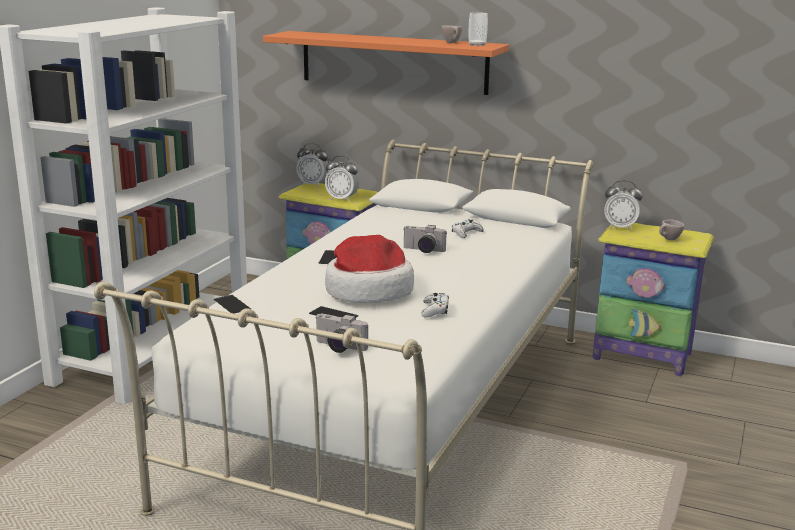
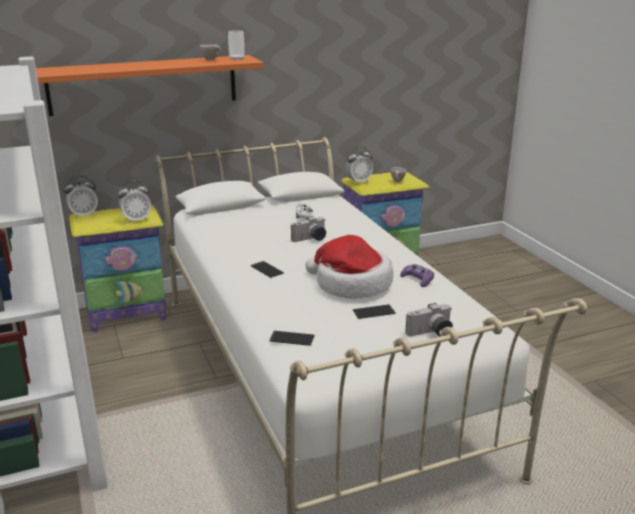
camera: 45 degrees left, 5 degrees up
(435, 310) = (418, 279): white game controller -> purple game controller

